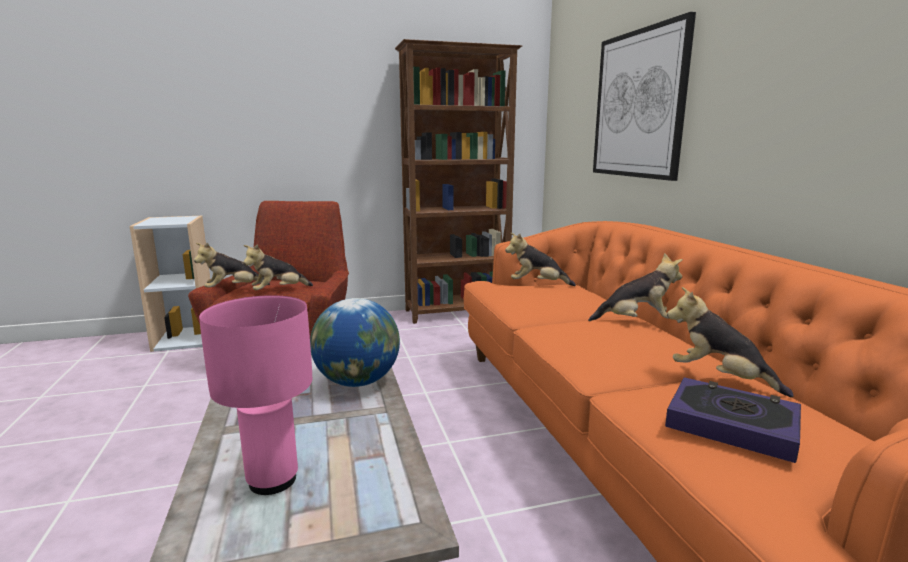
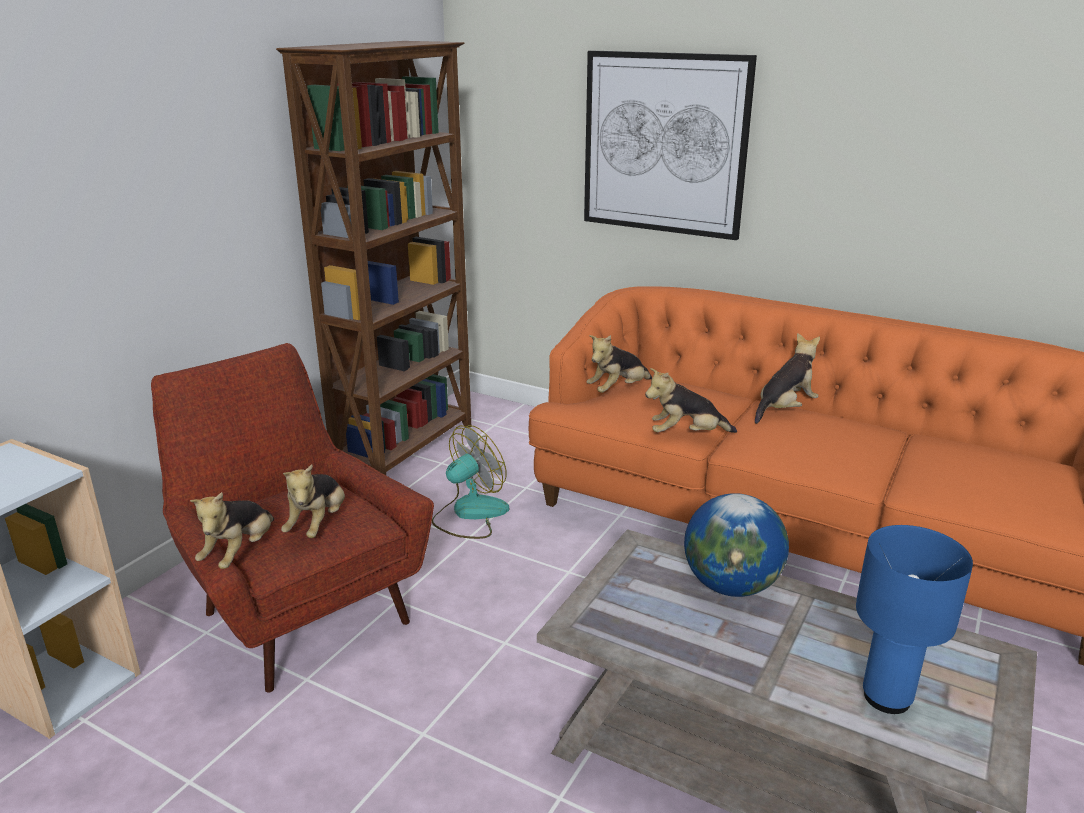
camera: 45 degrees left, 10 degrees up
(272, 479) = (885, 697): pink table lamp -> blue table lamp
(430, 348) = (469, 514): none -> fan
(720, 379) = (923, 446): plush toy -> plush toy (686, 435)
(731, 424) = (1000, 484): book -> none

